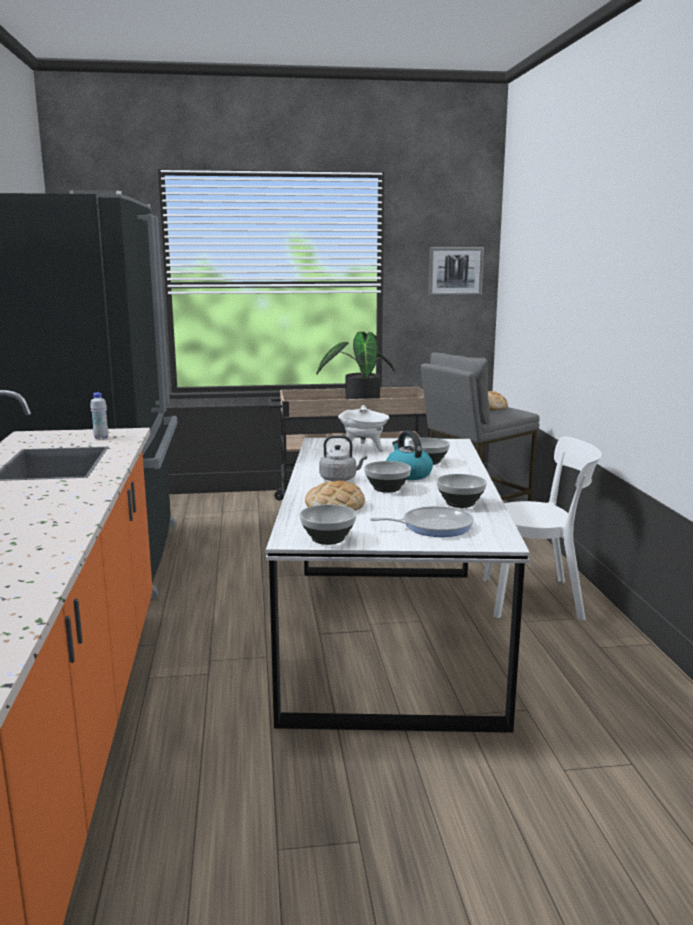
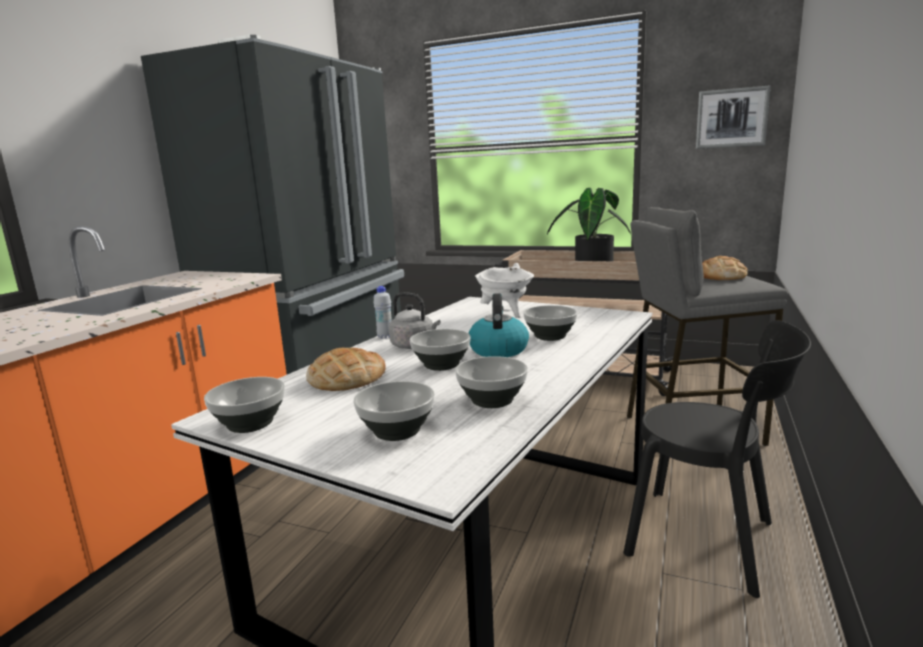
camera: 30 degrees right, 0 degrees up
(101, 438) = (219, 280): white bottle -> white bottle (385, 336)
(433, 526) = (396, 431): frying pan -> bowl
(537, 598) = (708, 541): white chair -> black chair

